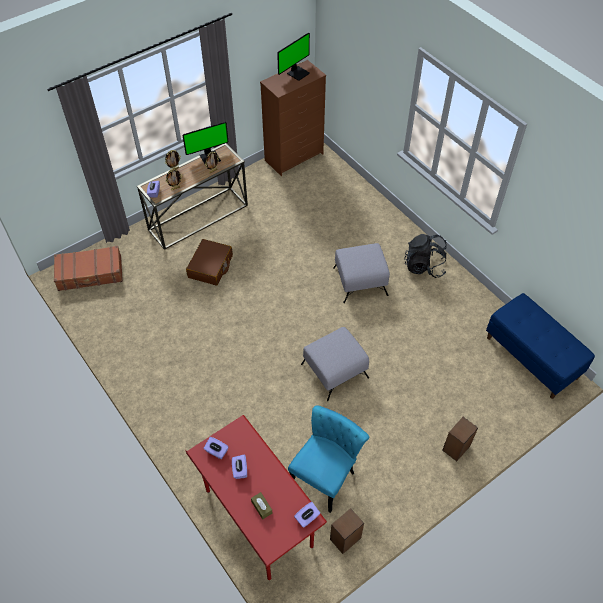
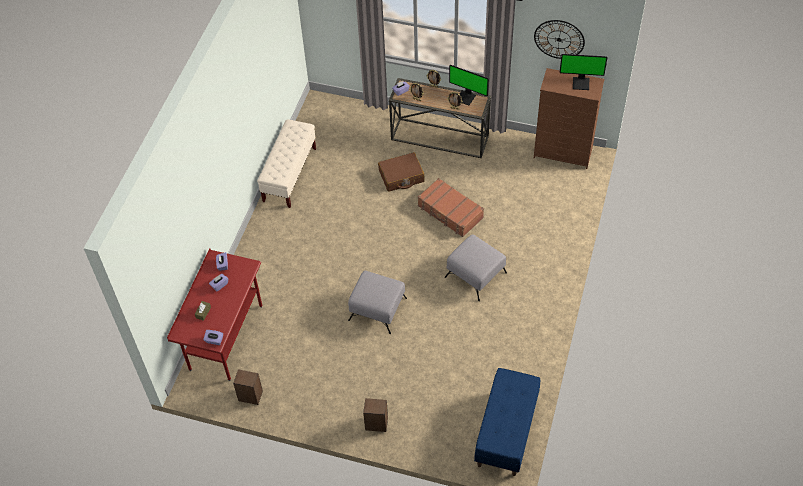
camera: 55 degrees right, 0 degrees up
(90, 274) = (331, 116): brown suitcase -> brown suitcase (450, 212)
(120, 345) = (290, 175): none -> beige bench
(264, 42) = (559, 39): none -> wall clock
(326, 473) = (289, 355): turquoise chair -> none
(424, 266) = (532, 308): black backpack -> none

